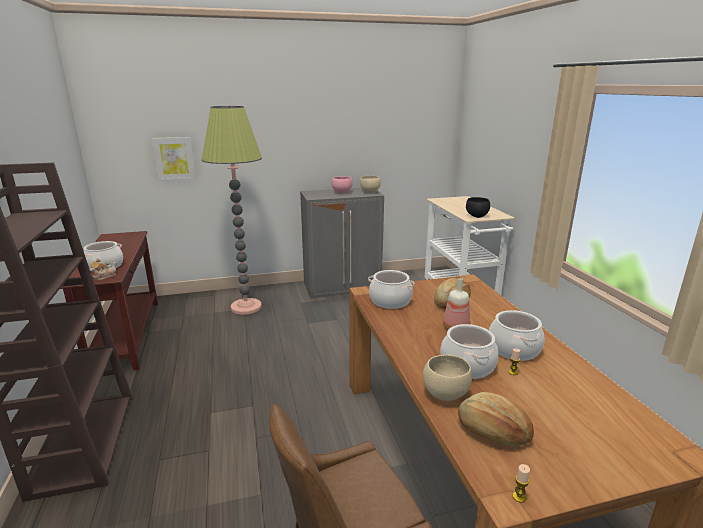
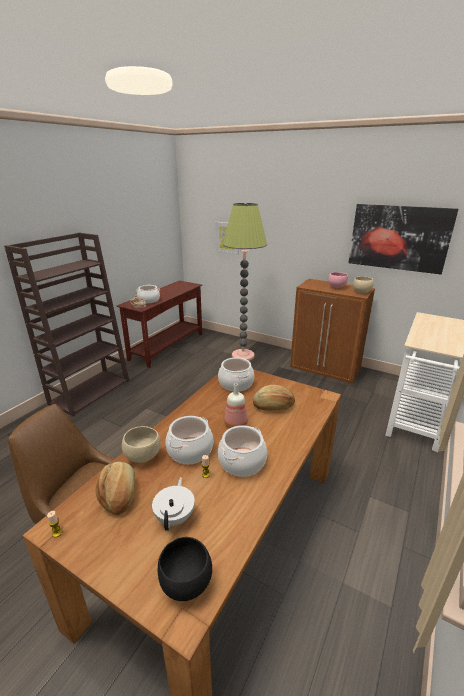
camera: 45 degrees right, 5 degrees up
(342, 286) = (325, 367): grey cabinet -> brown cabinet
(384, 132) = (398, 238): none -> picture
(477, 216) = (427, 343): black bowl -> black bowl (185, 584)
(557, 411) = (175, 516): none -> white teapot

